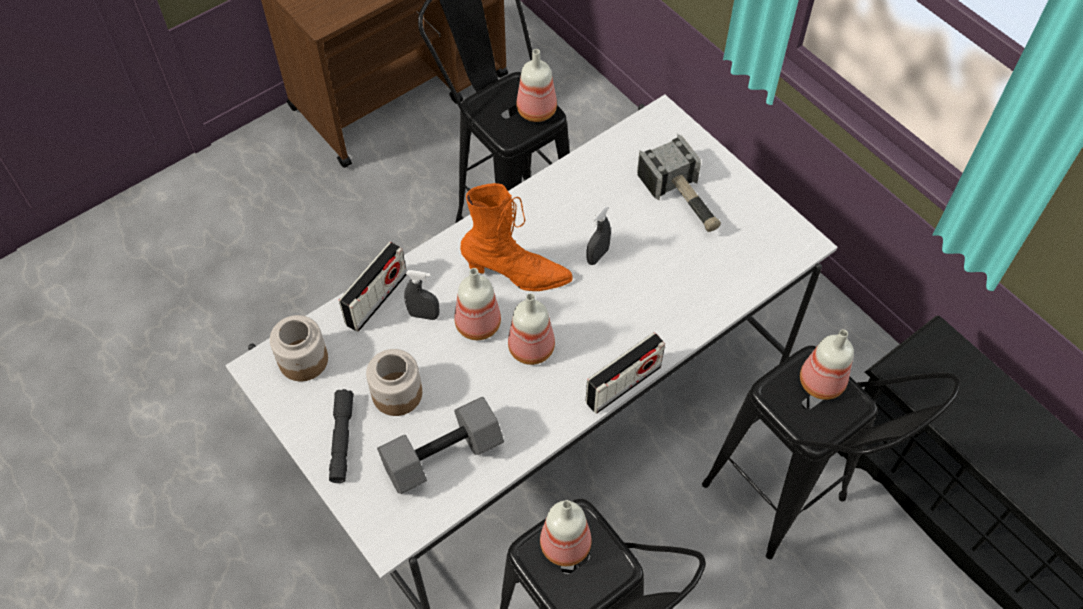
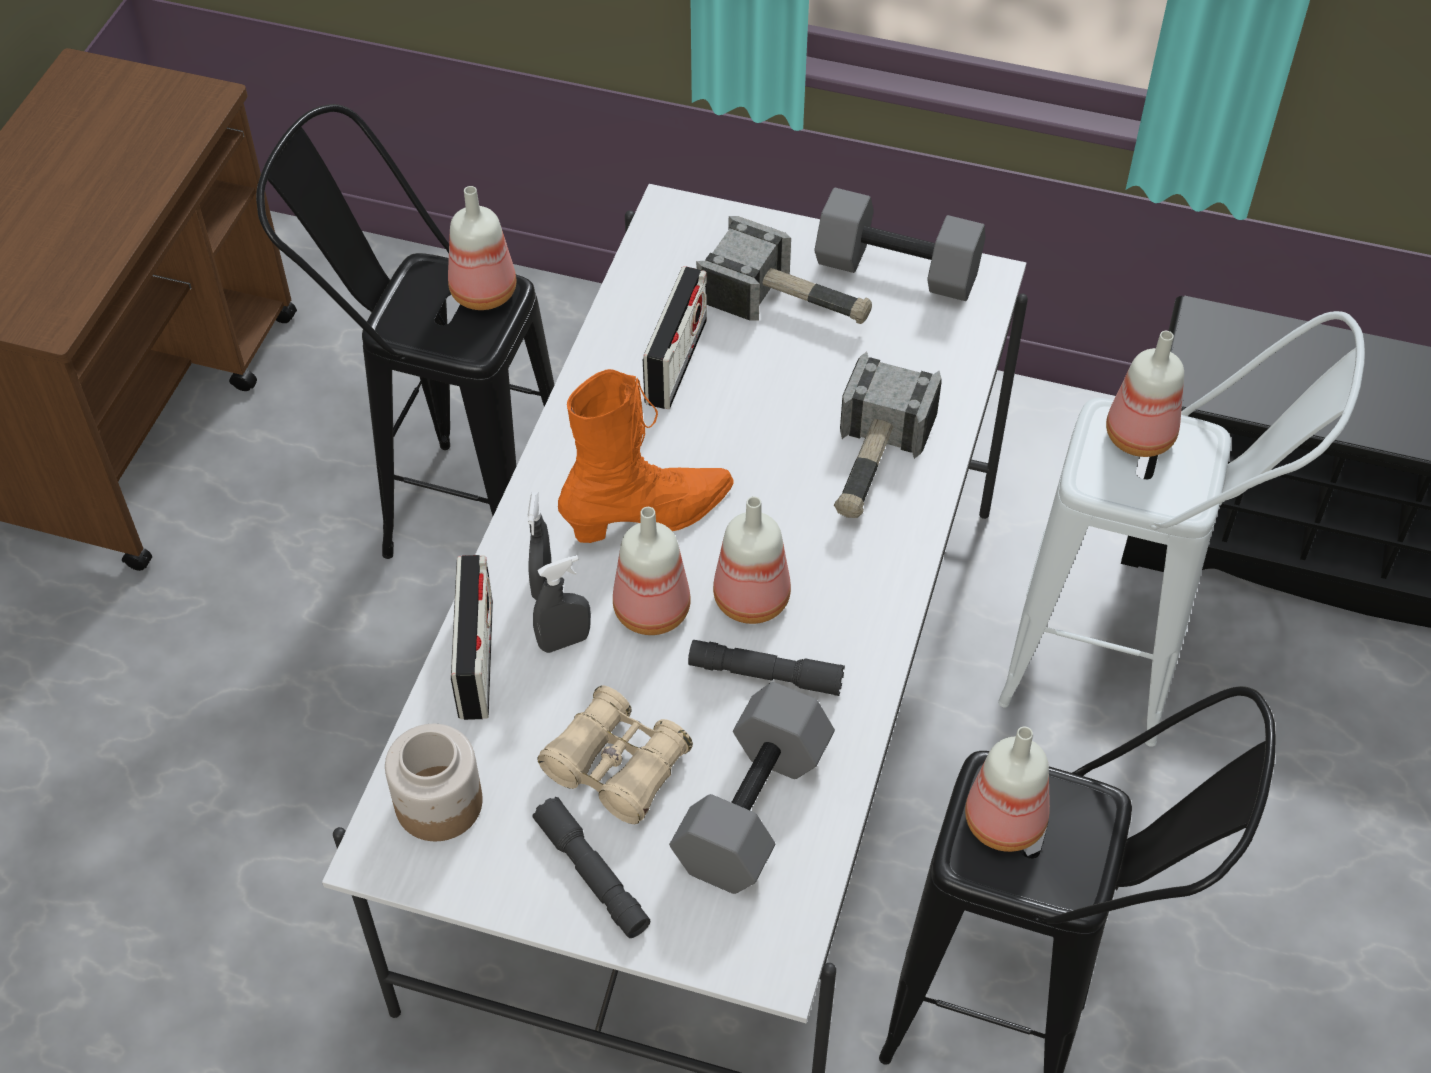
camera: 35 degrees left, 5 degrees down
(396, 393) = (616, 767): jar -> beige binoculars
(505, 391) = (765, 675): none -> grey flashlight
(597, 256) = (737, 433): grey spray bottle -> grey spray bottle (542, 583)
(623, 384) = (911, 575): radio -> radio (676, 362)
(654, 312) = (872, 462): none -> hammer
(757, 212) = (895, 270): none -> grey dumbbell
(788, 508) = (1126, 669): black stool -> white stool

